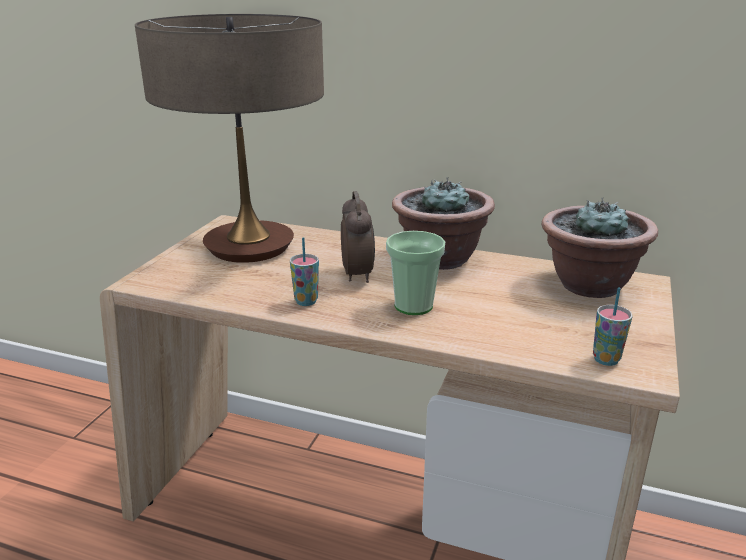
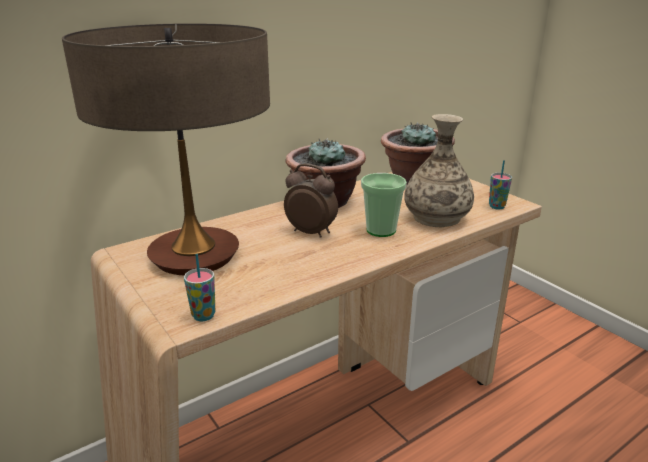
camera: 55 degrees left, 0 degrees up
(306, 301) = (328, 262): cup -> cup (203, 316)
(498, 328) = (436, 218): none -> vase

